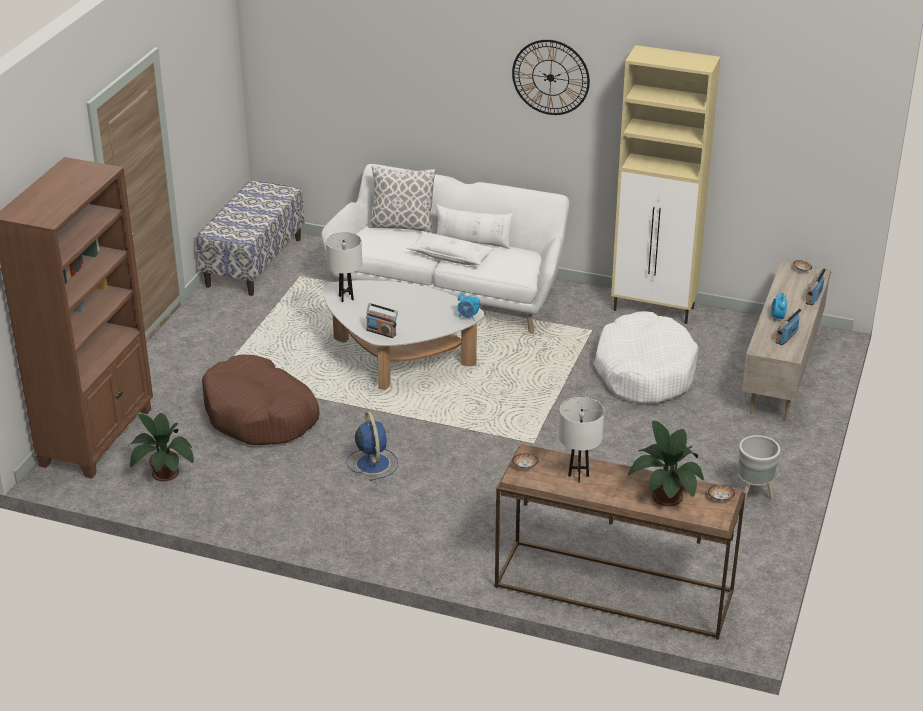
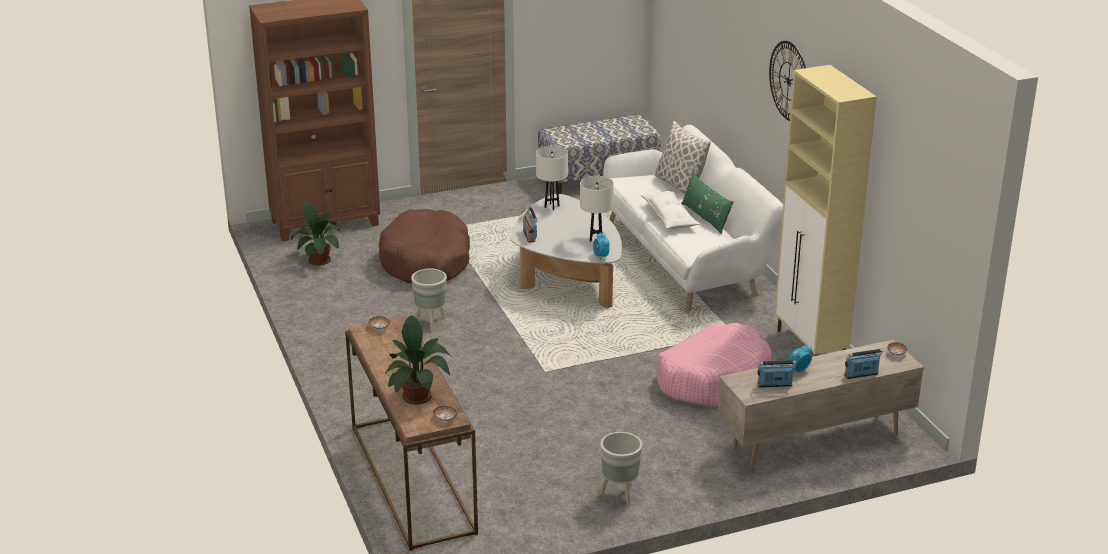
camera: 50 degrees right, 5 degrees down
(372, 463) = (430, 322): blue fan -> grey planter
(473, 242) = (705, 217): white pillow -> green pillow
(578, 476) = (395, 352): white table lamp -> white table lamp (595, 239)
(644, 372) = (713, 378): white dog bed -> pink dog bed

